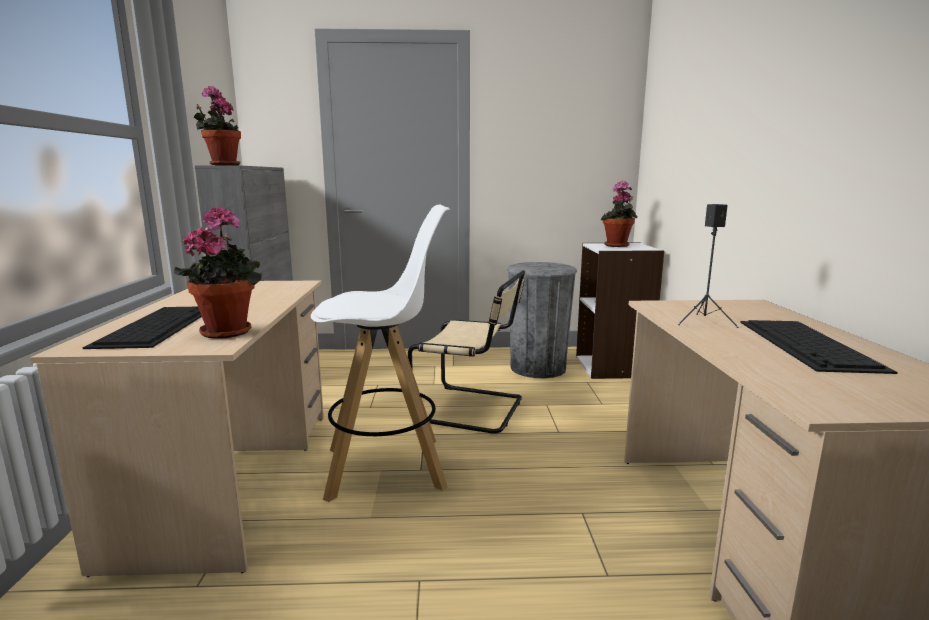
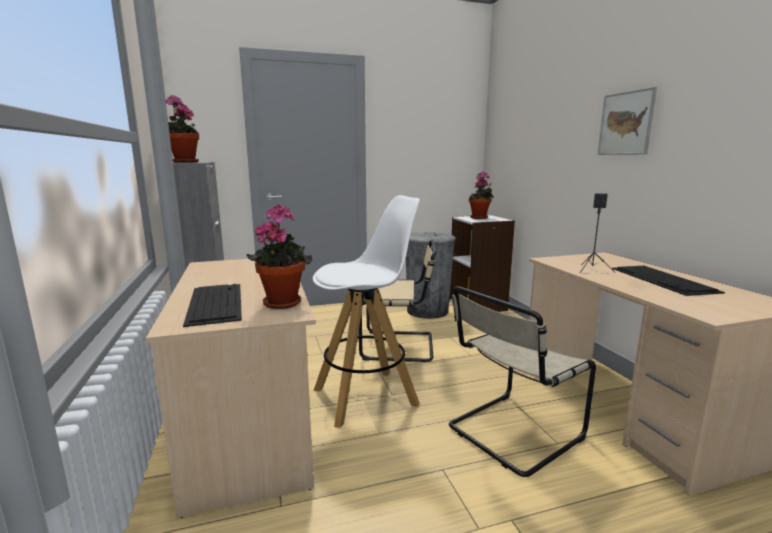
camera: 15 degrees left, 0 degrees up
(546, 549) = (511, 433): none -> beige chair
(797, 99) = (626, 123): none -> picture

